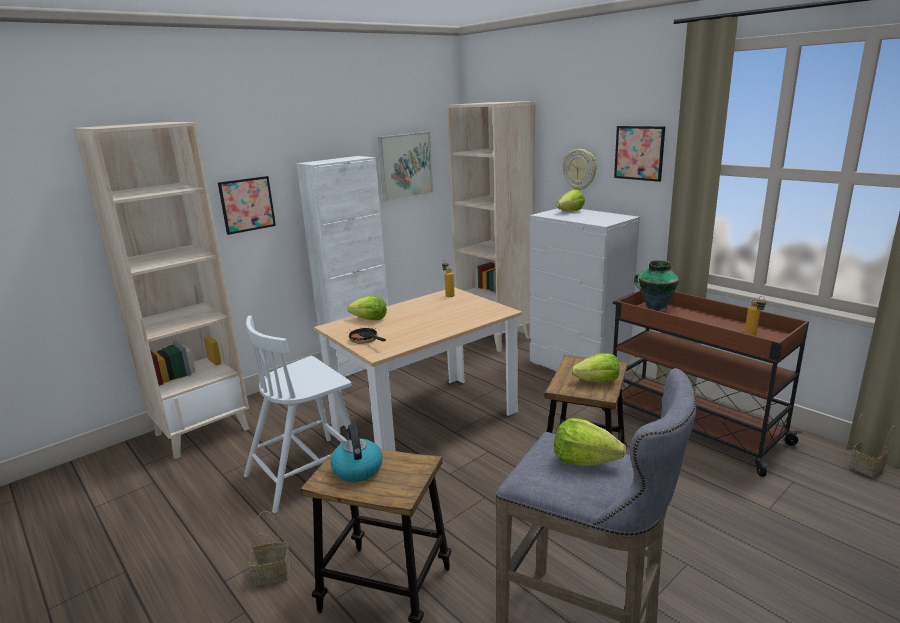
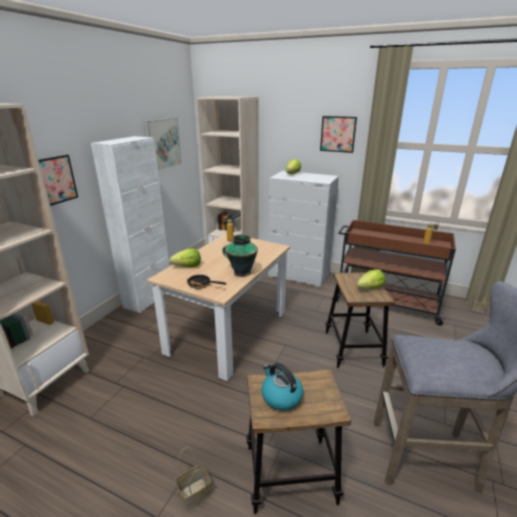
camera: 25 degrees left, 5 degrees up
(307, 472) = (165, 395): white chair -> none
(580, 169) = (293, 145): wall clock -> none
(584, 460) = (452, 352): lettuce -> none
(654, 308) = (361, 233): vase -> vase (241, 272)

